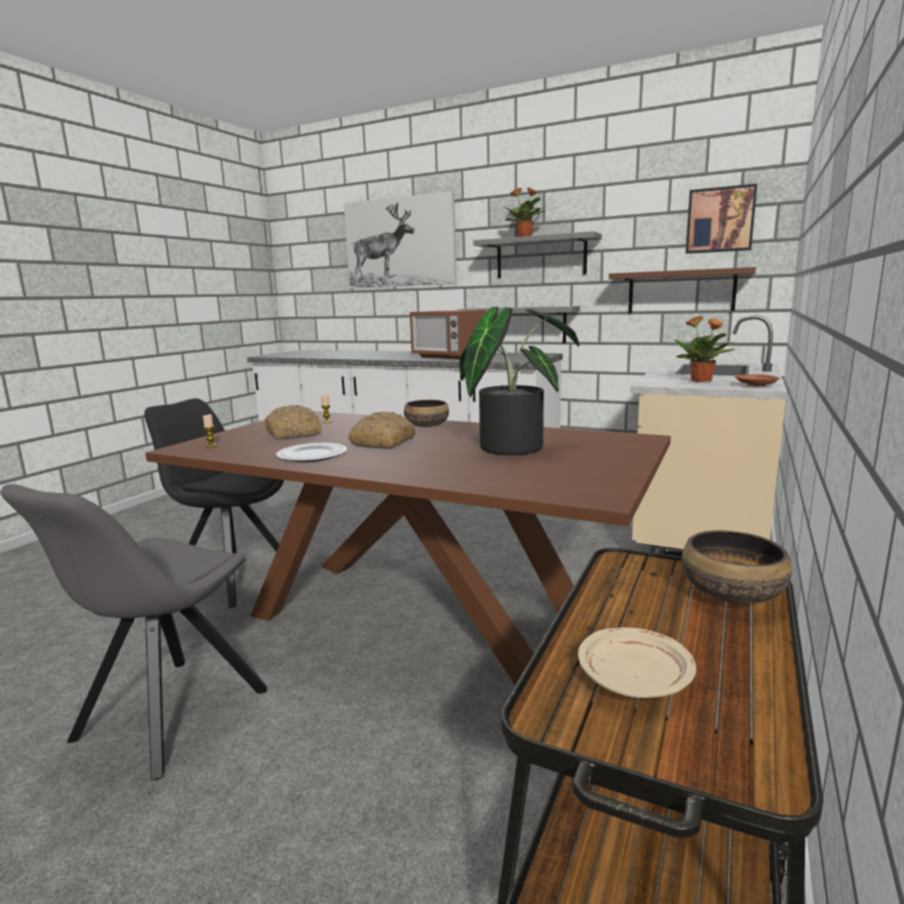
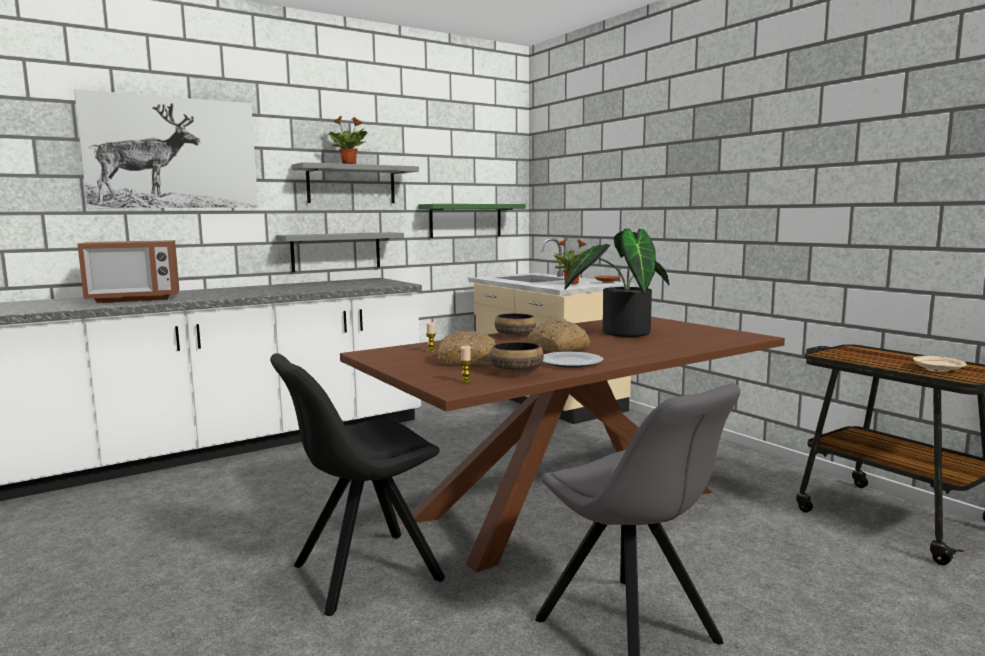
camera: 60 degrees left, 5 degrees down
(448, 357) = (301, 288): microwave -> microwave (134, 299)
(681, 291) = (465, 220): brown shelf -> green shelf
(720, 220) = (486, 167): picture -> none
(730, 592) = (866, 350): bowl -> bowl (516, 372)

